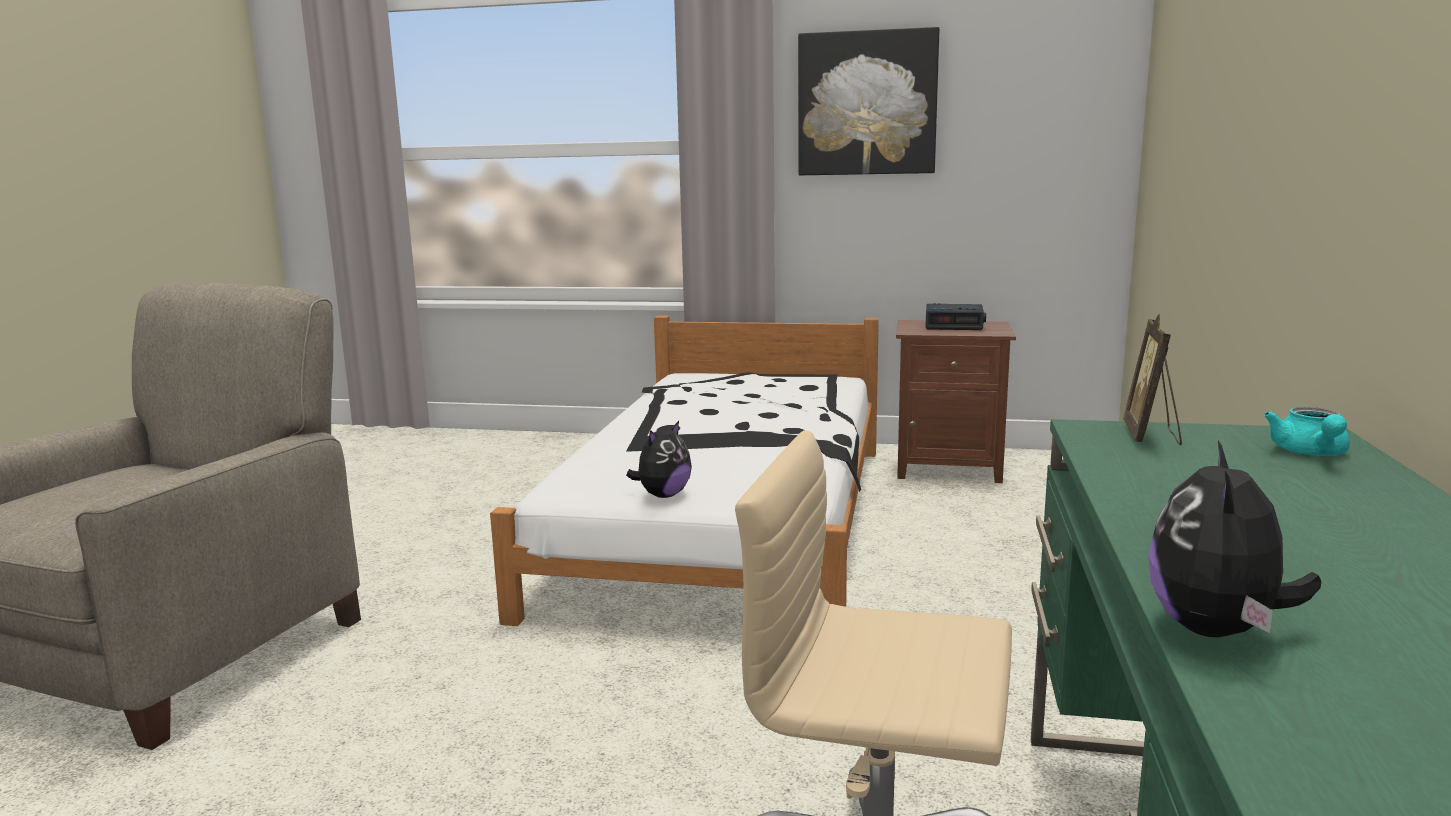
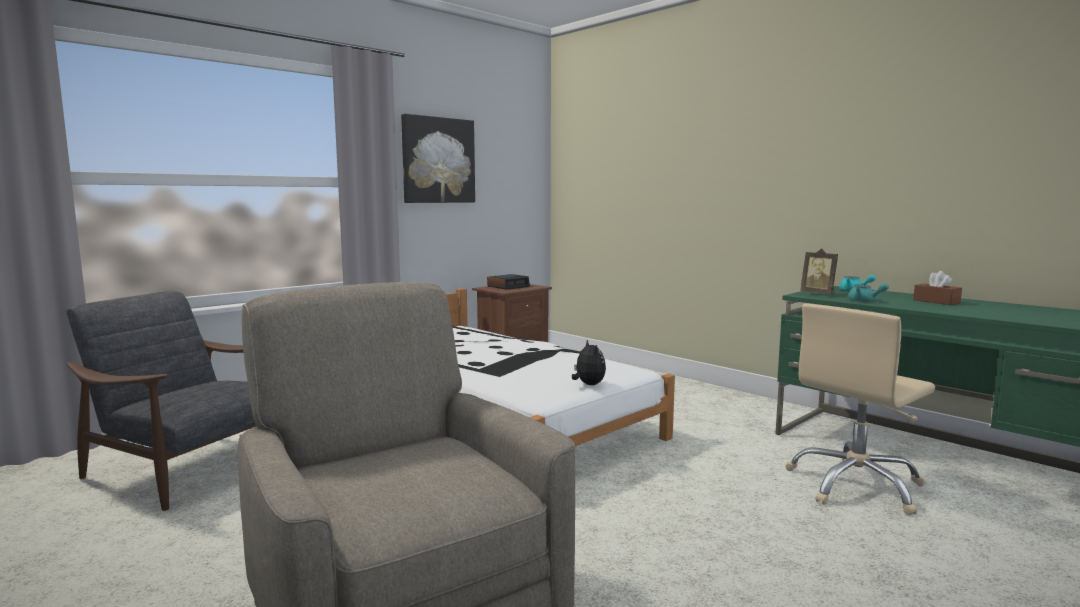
camera: 55 degrees left, 5 degrees down
(422, 468) = (192, 468): none -> grey armchair
(1146, 475) = (865, 300): none -> turquoise teapot
(1217, 631) = (1003, 317): plush toy -> none
(1350, 538) = (936, 301): none -> brown tissue box

